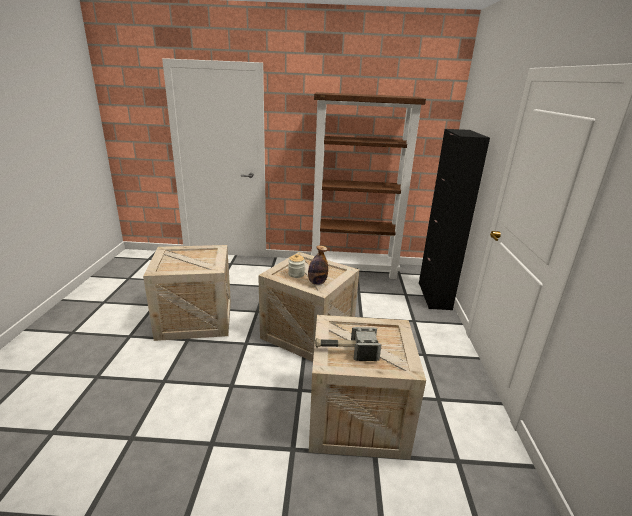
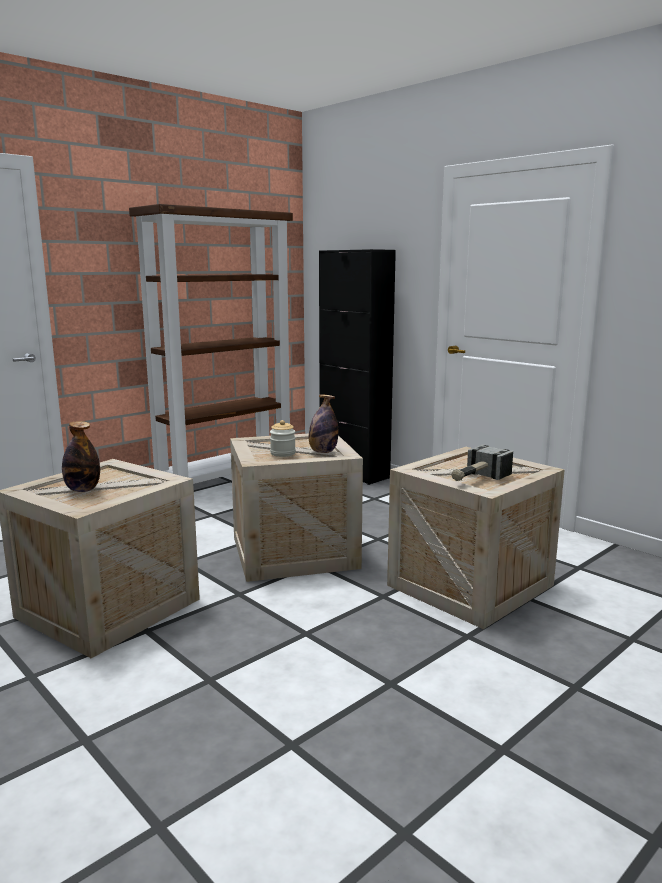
camera: 45 degrees left, 10 degrees down
(179, 259) = (82, 490): none -> bottle

